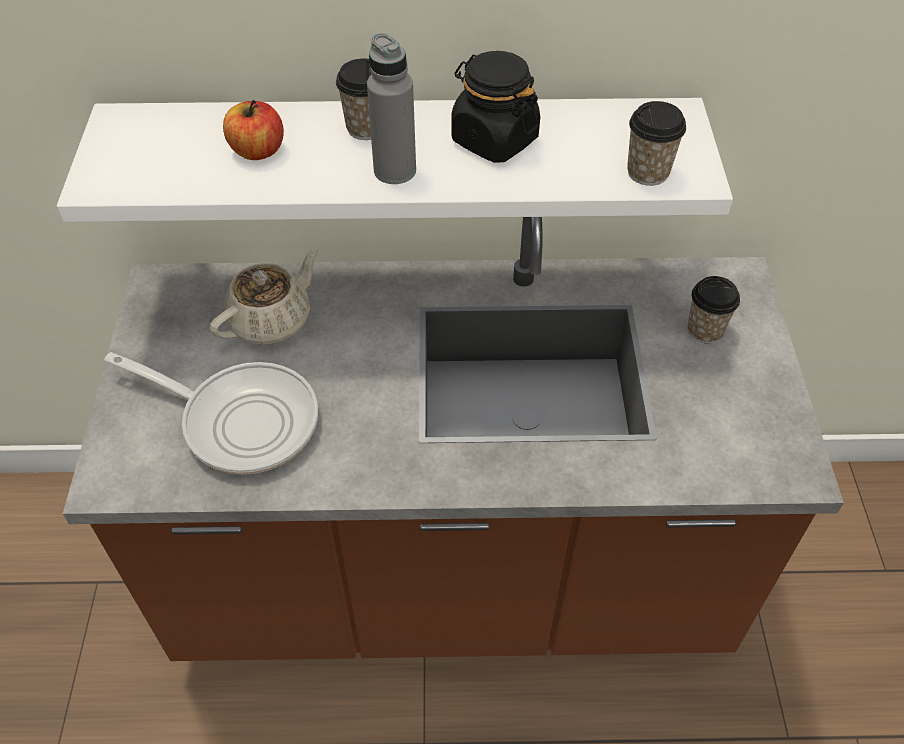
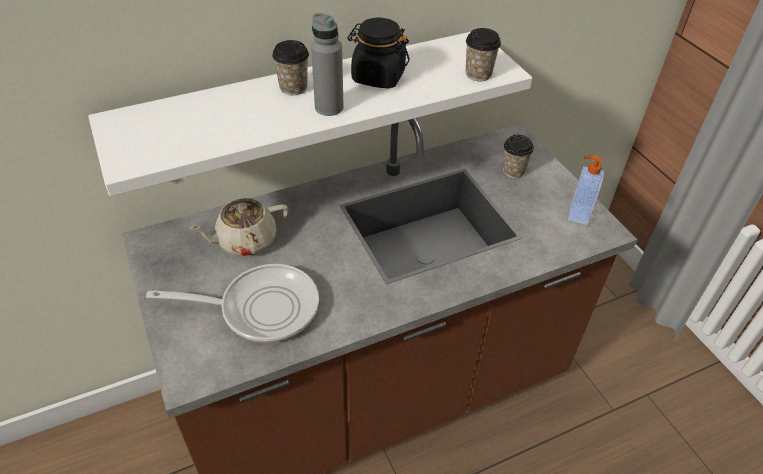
camera: 25 degrees left, 5 degrees down
(257, 151) = (229, 117): apple -> none
(272, 320) = (245, 240): beige teapot -> beige teapot turned 135 degrees counterclockwise
(768, 430) = (578, 214): none -> soap dispenser

